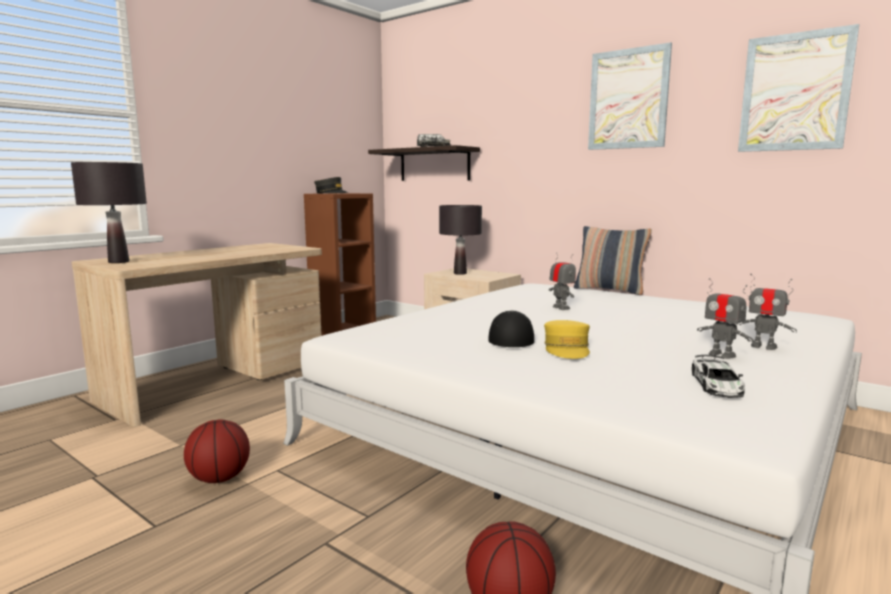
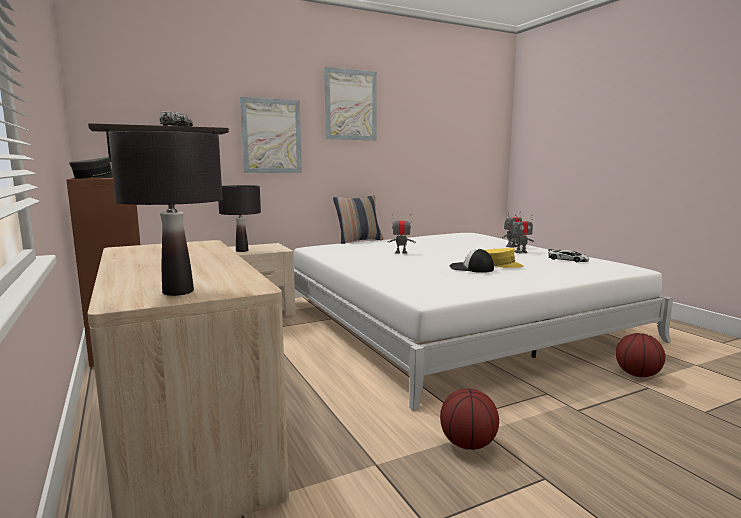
camera: 65 degrees left, 0 degrees up
(794, 92) = (436, 115): picture -> picture (271, 136)

